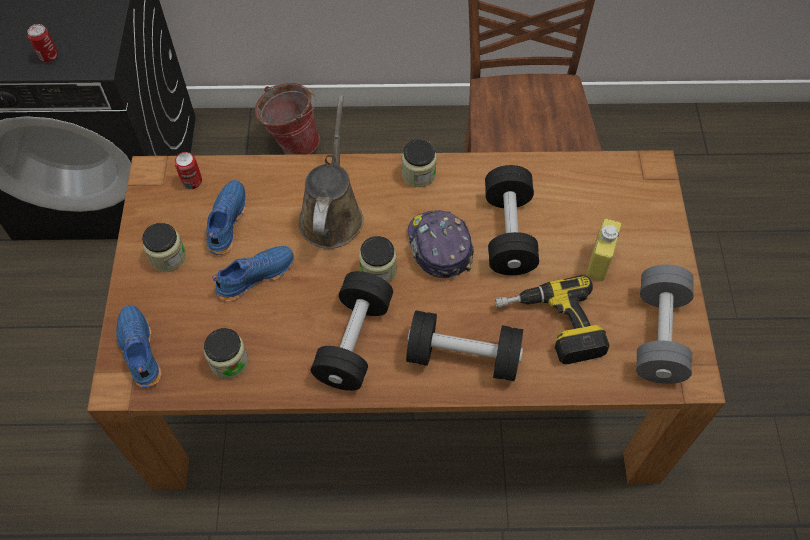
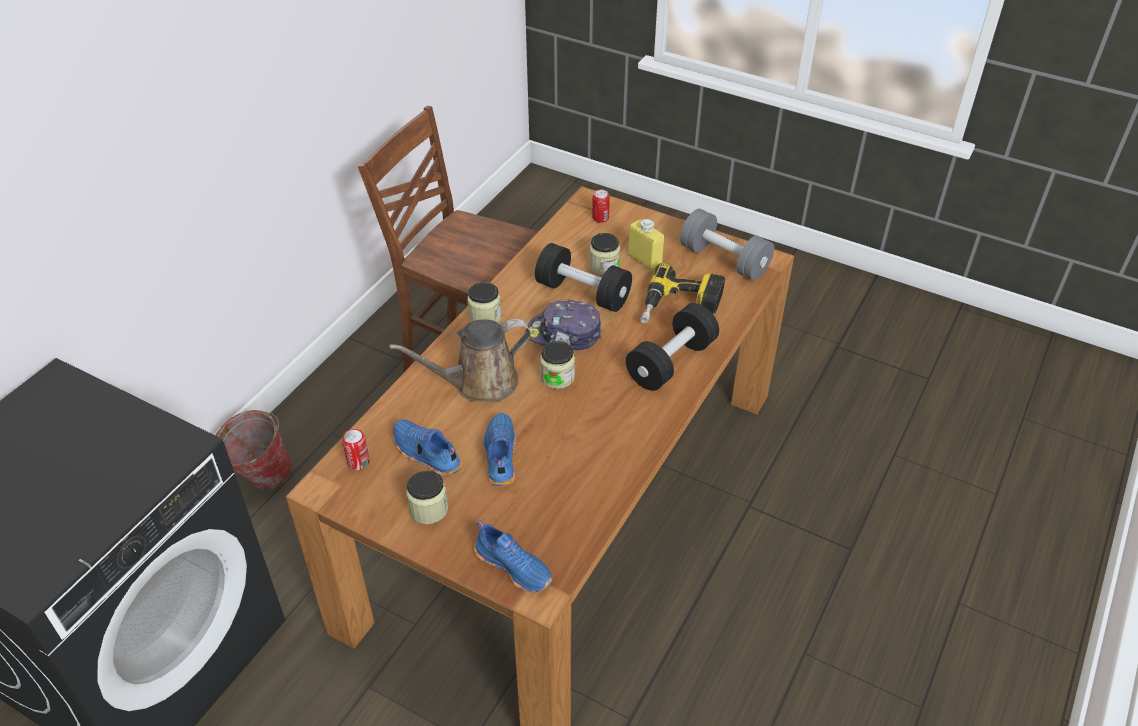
camera: 60 degrees left, 15 degrees down
(49, 56) = (137, 479): can -> can (600, 219)
(138, 351) = (514, 566): blue shoe -> blue shoe turned 150 degrees counterclockwise
(229, 361) = (573, 505): jar -> jar (604, 267)
(332, 214) = (479, 383): brown watering can -> brown watering can turned 60 degrees counterclockwise
(354, 341) = (613, 418): black dumbbell -> none

